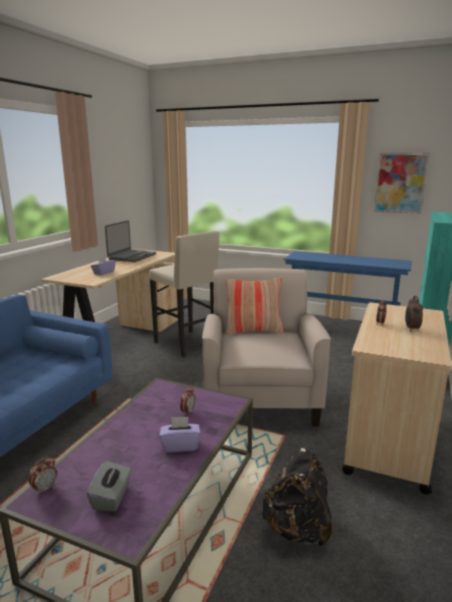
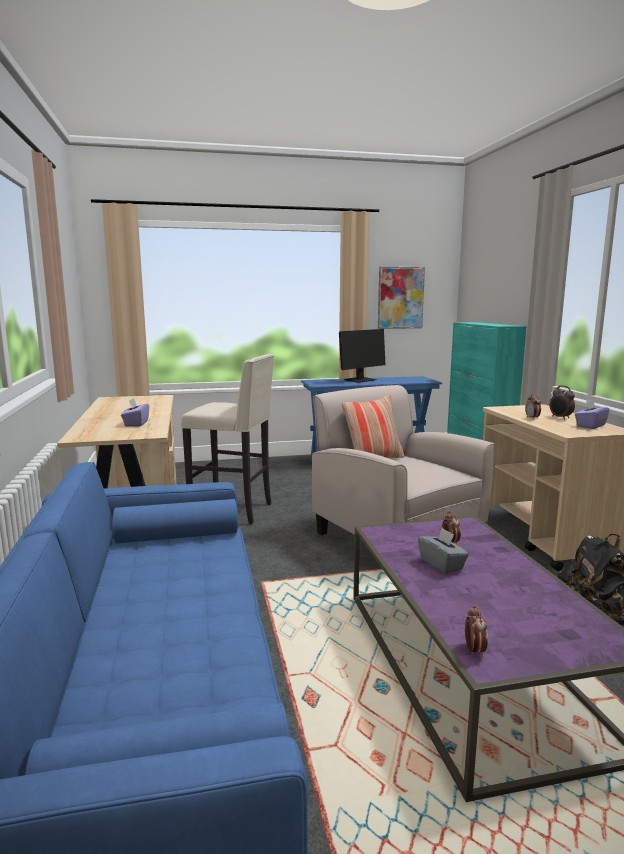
camera: 35 degrees left, 5 degrees down
(112, 497) = (543, 627): grey tissue box -> grey tissue box (442, 564)
(132, 257) = (122, 405): laptop -> none
(180, 445) = (503, 569): purple tissue box -> purple tissue box (590, 426)
(338, 257) = (360, 380): none -> monitor

